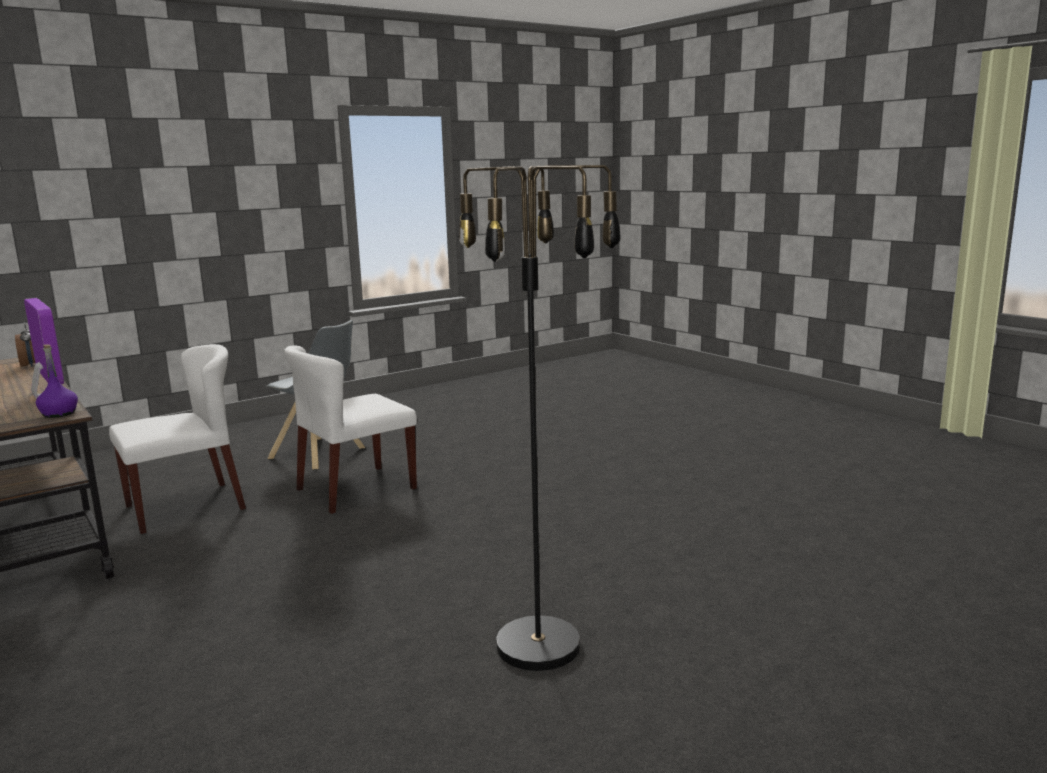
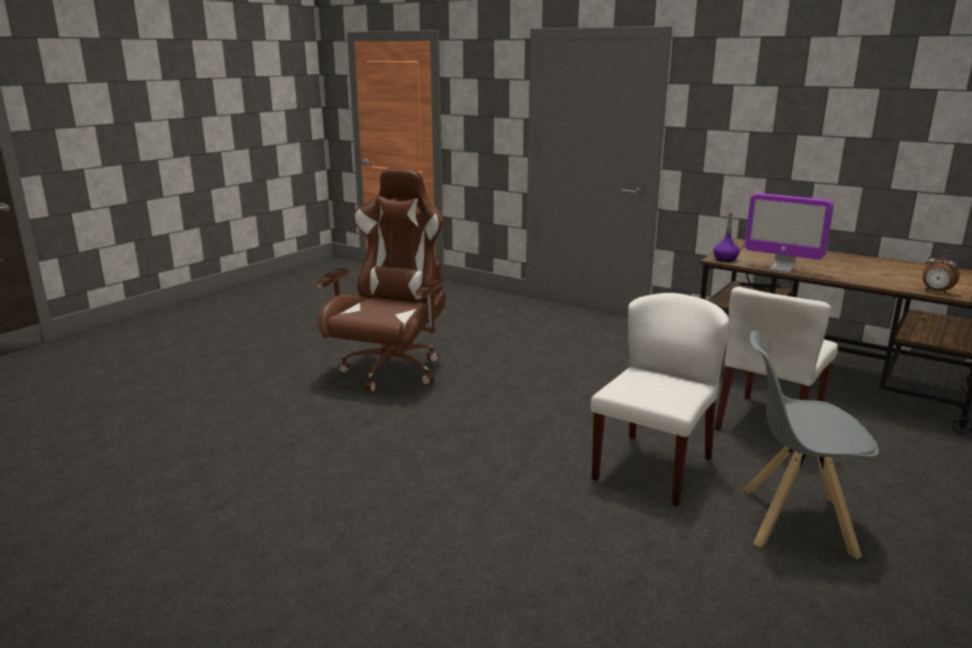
camera: 160 degrees right, 5 degrees up
(540, 646) = (389, 374): floor lamp -> brown office chair

